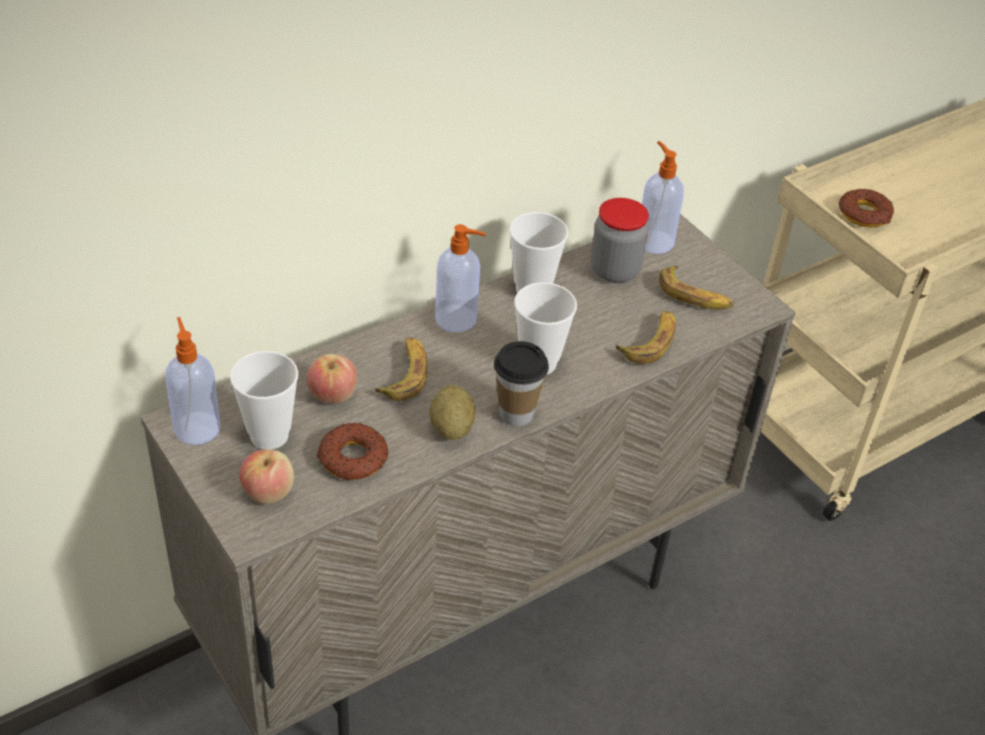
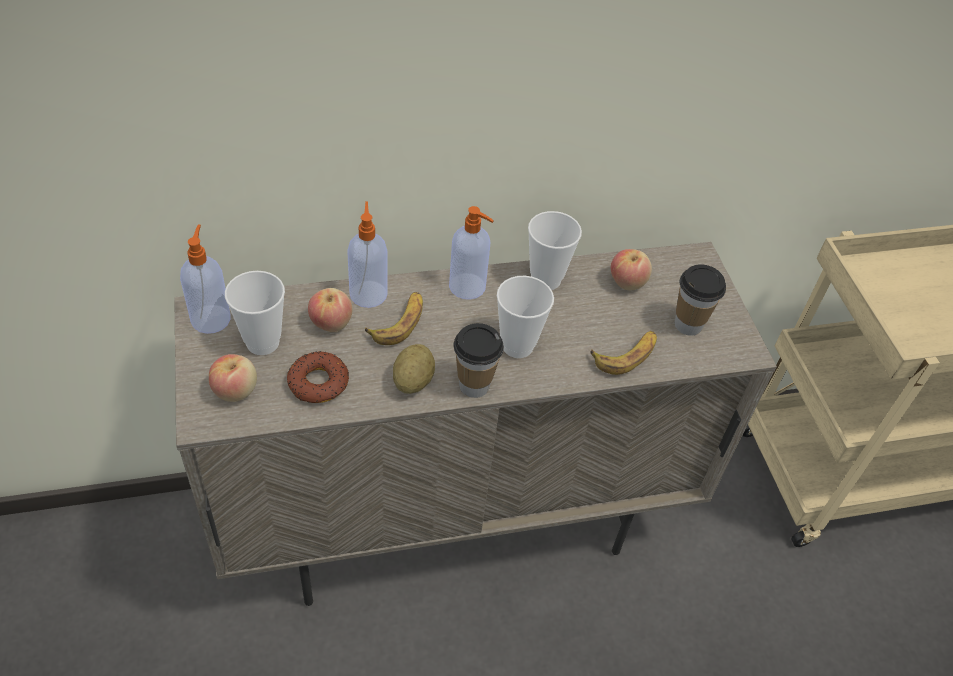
camera: 20 degrees right, 5 degrees up
(614, 270) = (627, 282): jar -> apple
(653, 241) = (676, 265): soap dispenser -> soap dispenser (368, 293)
(694, 296) = (688, 324): banana -> cup
(864, 214) = (894, 291): donut -> none

